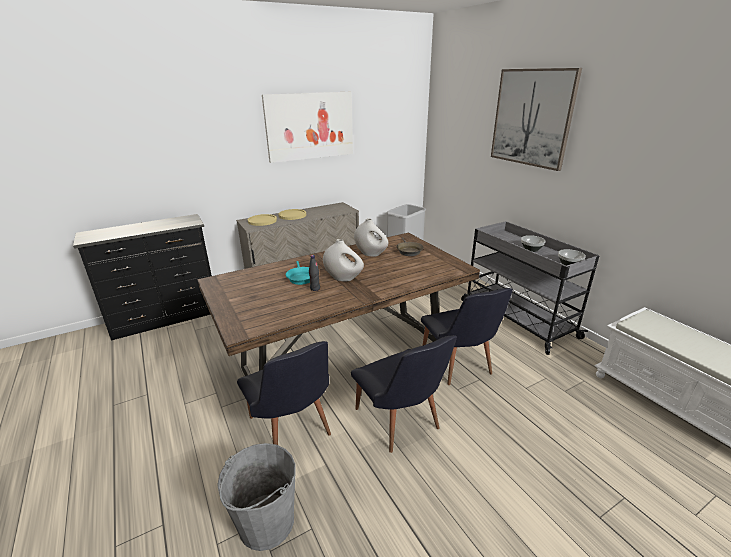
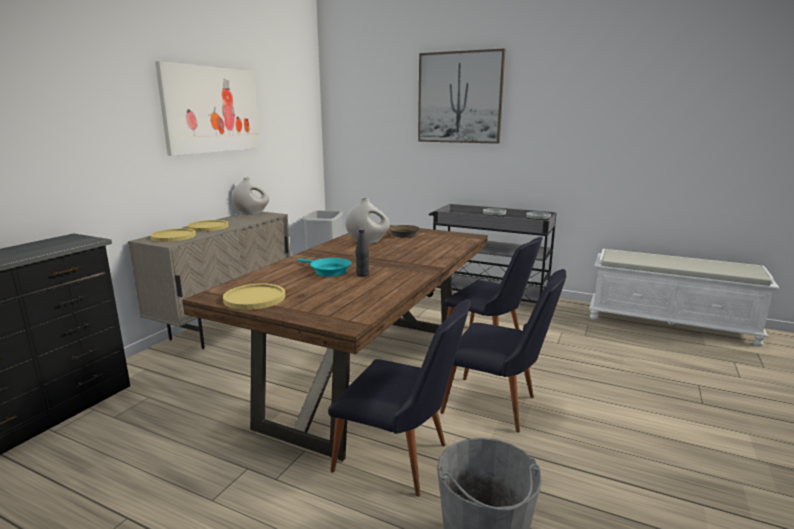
camera: 35 degrees left, 10 degrees down
(228, 290) = (254, 298): none -> yellow plate
(343, 278) = (377, 262): white vase -> white vase (252, 213)

